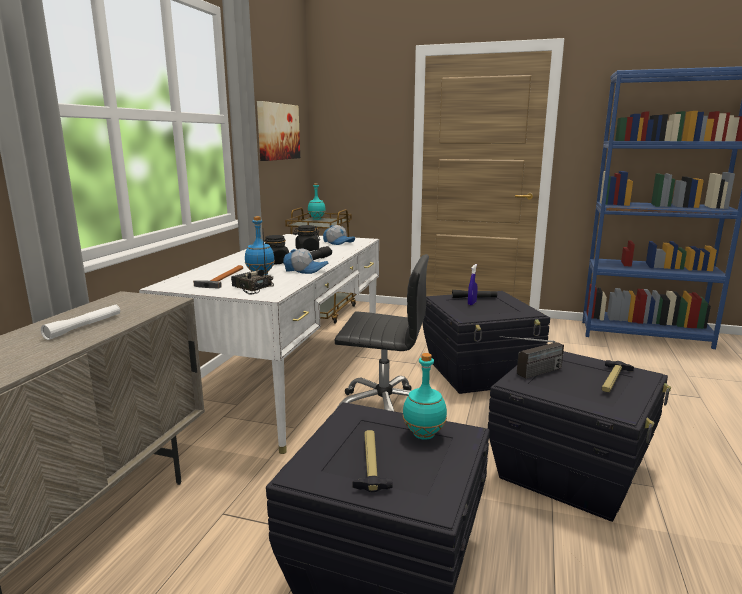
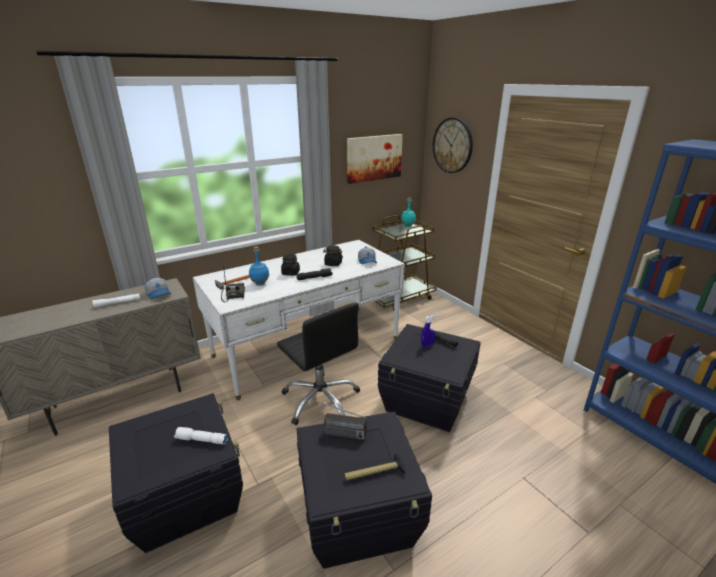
camera: 40 degrees right, 10 degrees up
(305, 270) = (289, 287): cap -> cap (159, 293)
(354, 118) = (452, 145): none -> wall clock
(370, 464) = (152, 442): hammer -> none
(424, 435) = (201, 440): turquoise bottle -> white flashlight

